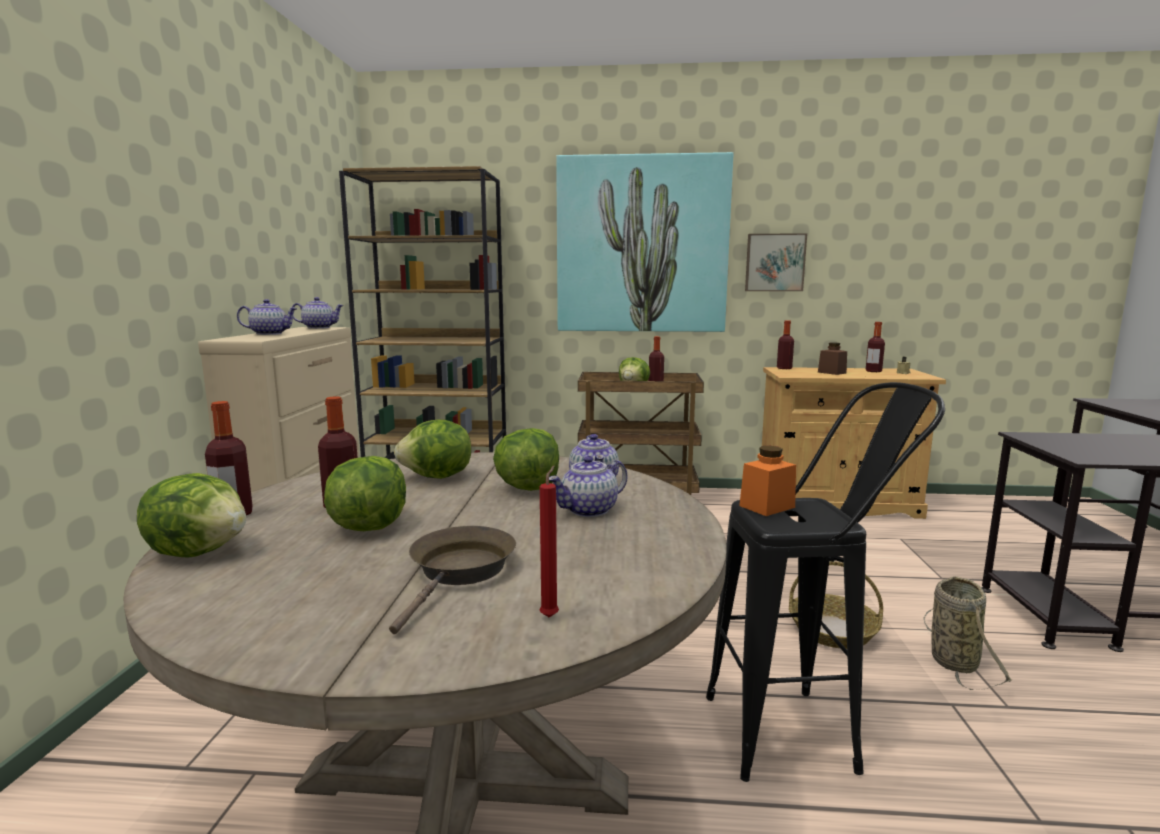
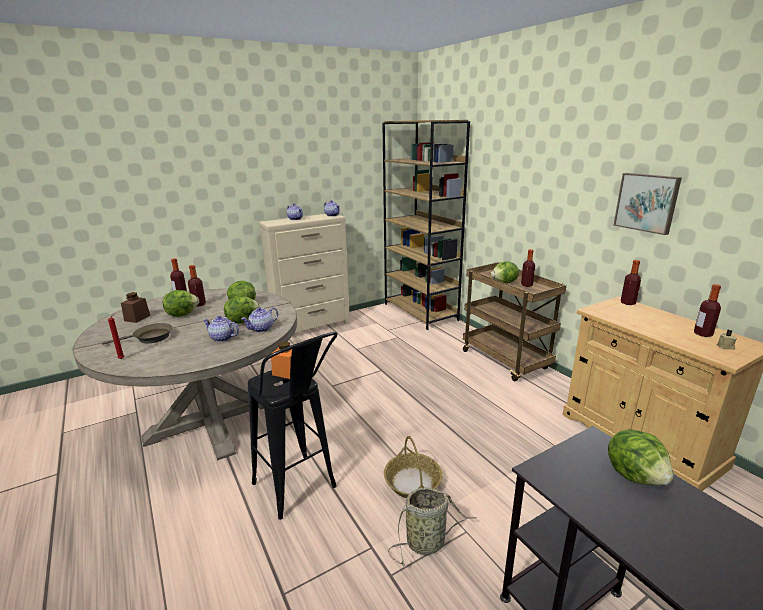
camera: 55 degrees right, 10 degrees up
(200, 551) = (150, 305): lettuce -> lettuce (635, 475)
(641, 245) = (545, 174): picture -> none
(832, 372) = (647, 321): brown jar -> brown jar (137, 318)

